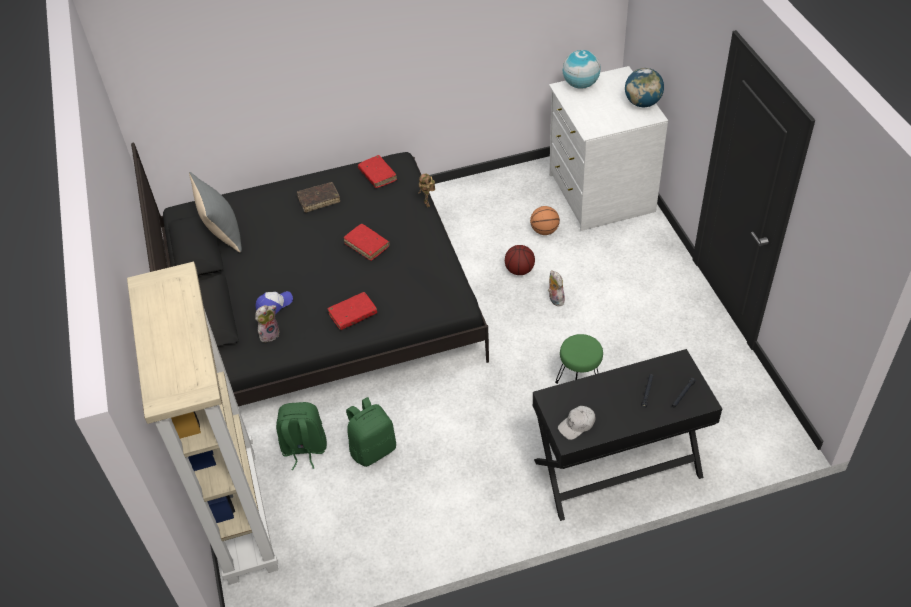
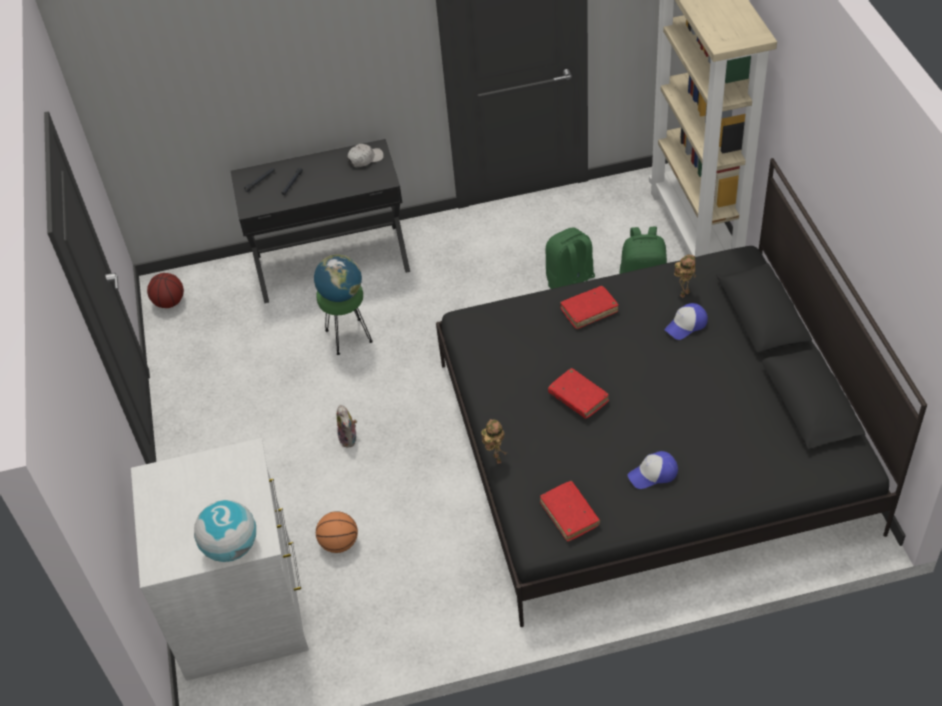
camera: 175 degrees left, 0 degrees up
(222, 233) = (783, 427): grey pillow -> none
(269, 334) = (684, 293): plush toy -> toy robot
(319, 200) = (653, 474): brown book -> cap
(519, 270) = (386, 482): basketball -> basketball (169, 302)
(642, 103) = (152, 501): globe -> globe (341, 294)

